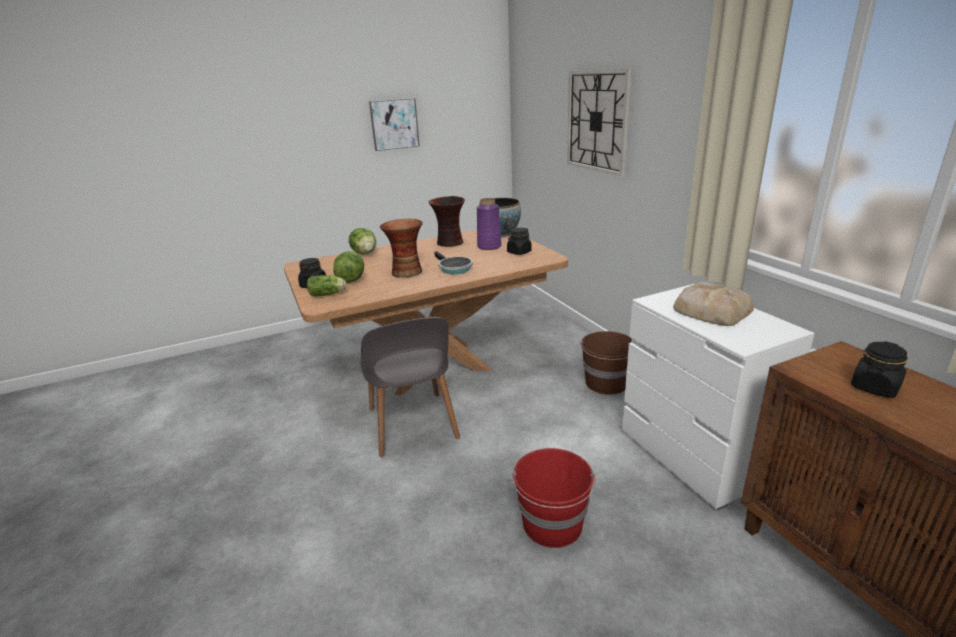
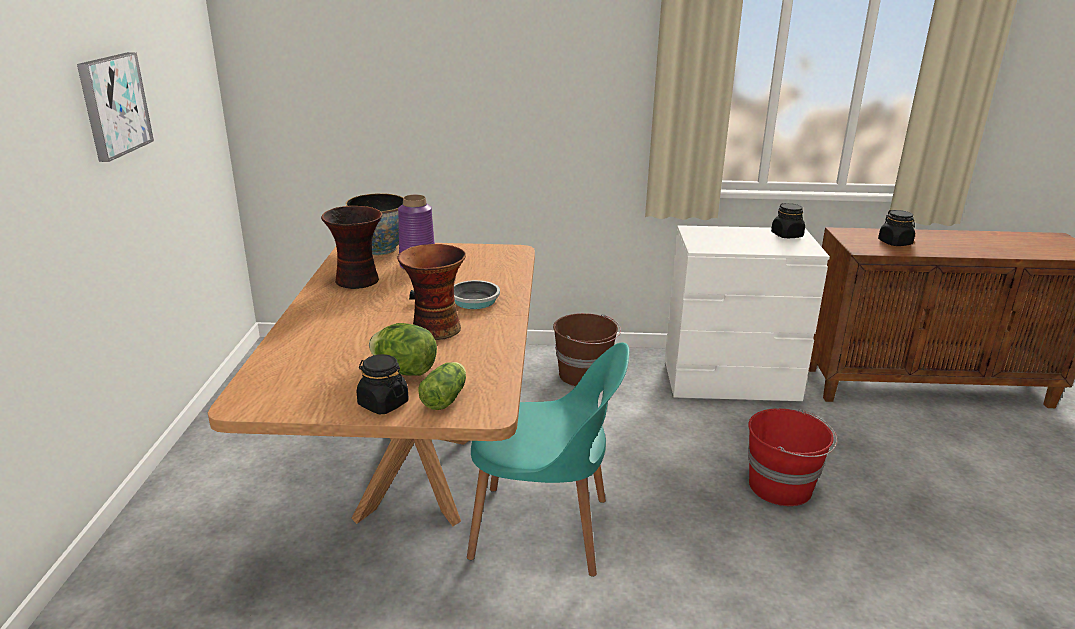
camera: 65 degrees left, 0 degrees up
(365, 253) = (292, 341): lettuce -> none
(412, 425) = (545, 529): grey chair -> turquoise chair
(519, 252) = (469, 258): black jar -> black jar (787, 235)
(597, 121) = (460, 72): wall clock -> none
(711, 310) = (739, 238): bread -> none

